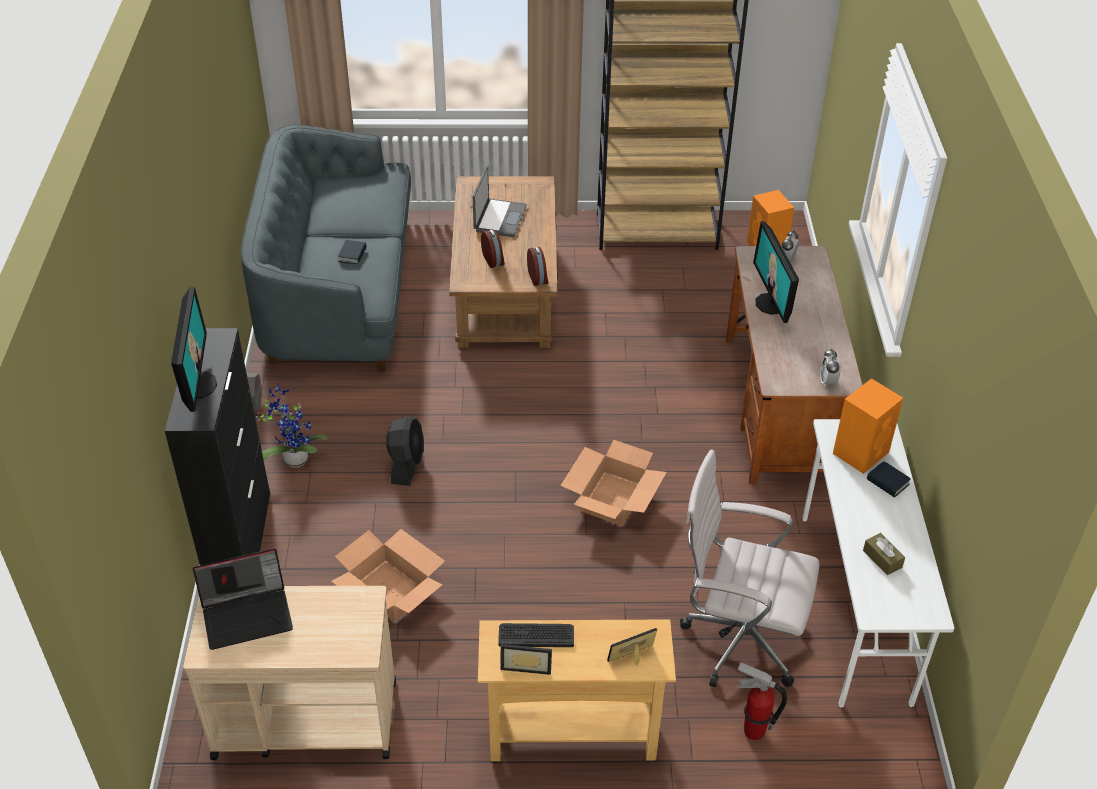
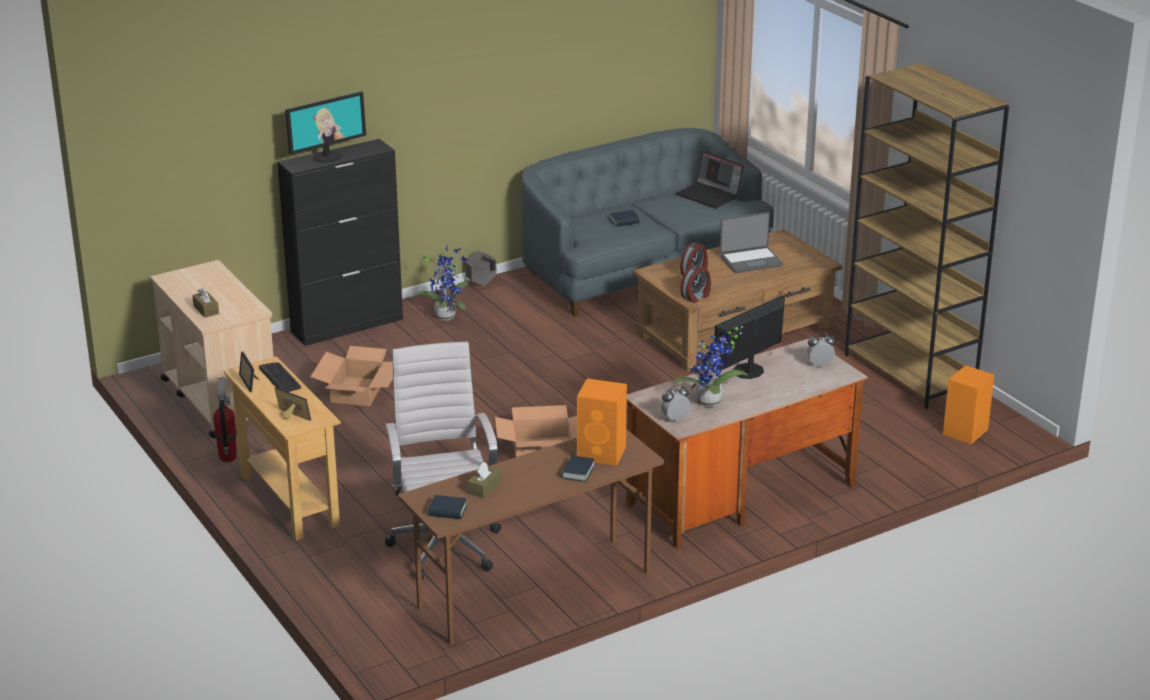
camera: 60 degrees right, 15 degrees down
(248, 614) = (208, 280): laptop -> laptop (710, 195)
(327, 643) = (206, 310): none -> brown tissue box
(406, 464) = (486, 357): black fan -> none
(753, 731) = (358, 575): fire extinguisher -> fire extinguisher (228, 457)
(813, 349) = (710, 403): none -> potted plant
(855, 607) = (534, 591): white desk -> brown desk
(913, 603) = (447, 511): none -> book

